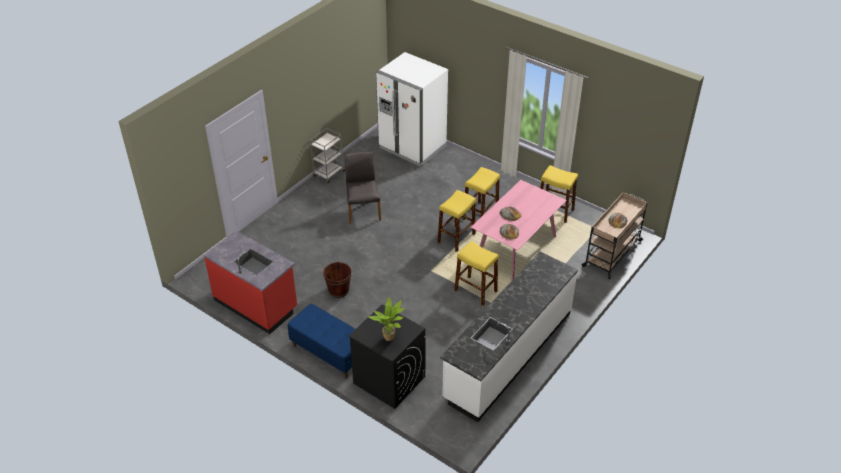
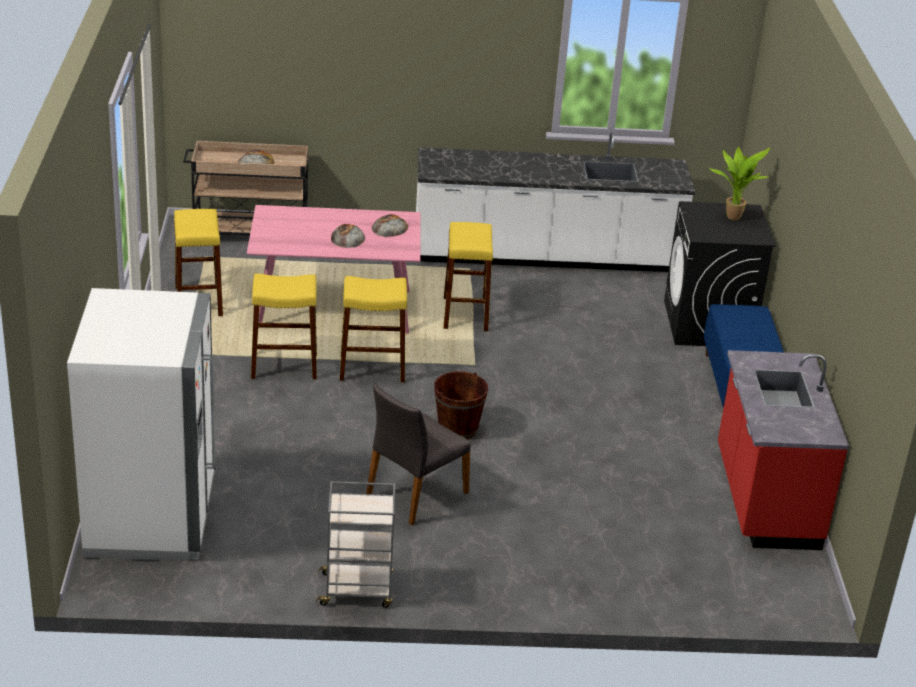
camera: 130 degrees left, 10 degrees down
(338, 290) = (627, 432): brown bucket -> brown bucket (458, 428)

